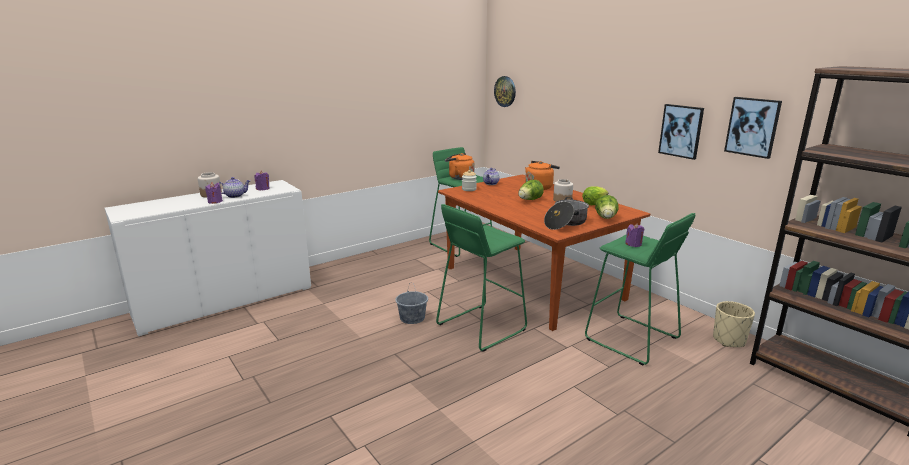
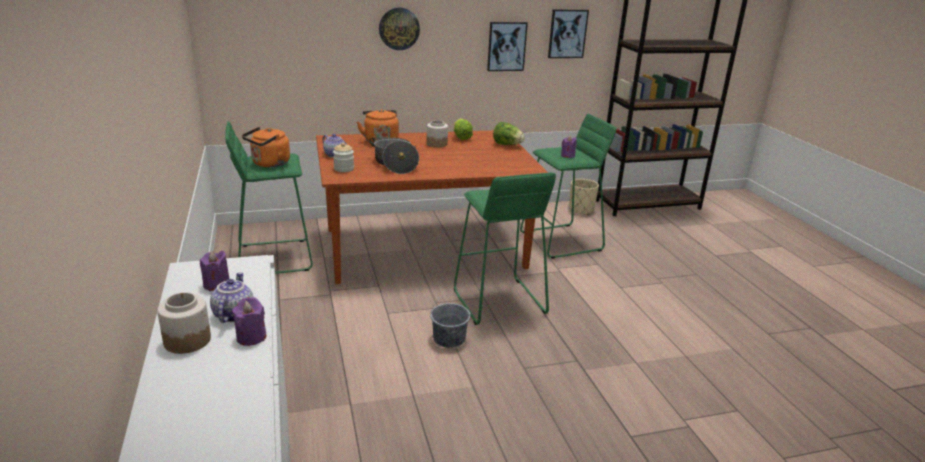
camera: 70 degrees left, 5 degrees up
(505, 91) = (241, 28): wall clock -> wall clock (399, 28)
(529, 200) = (421, 155): lettuce -> none
(565, 223) = (507, 160): cooking pot -> cooking pot (395, 164)

